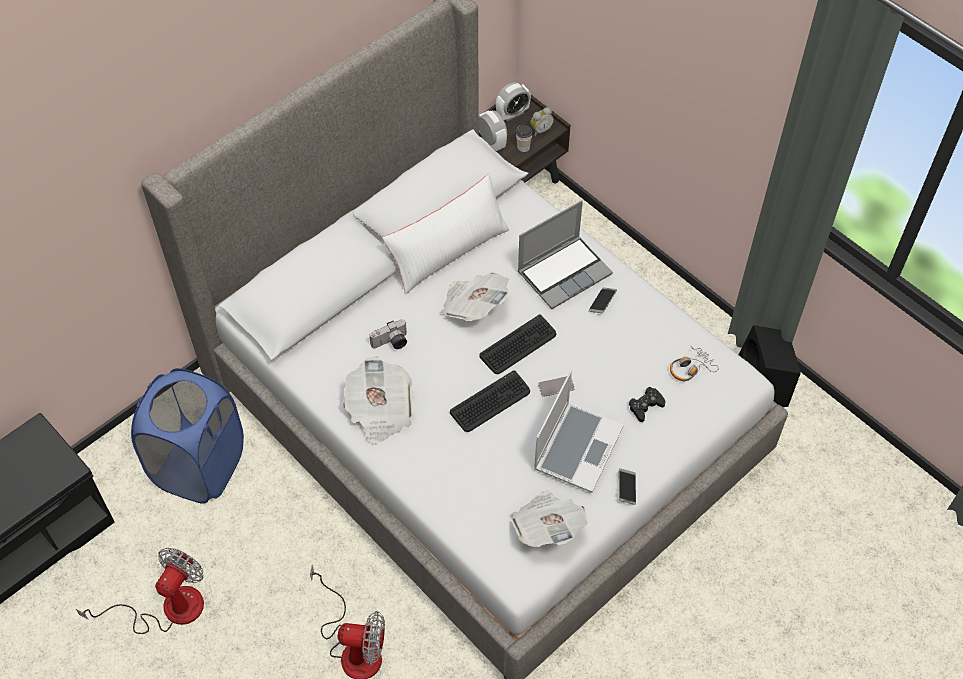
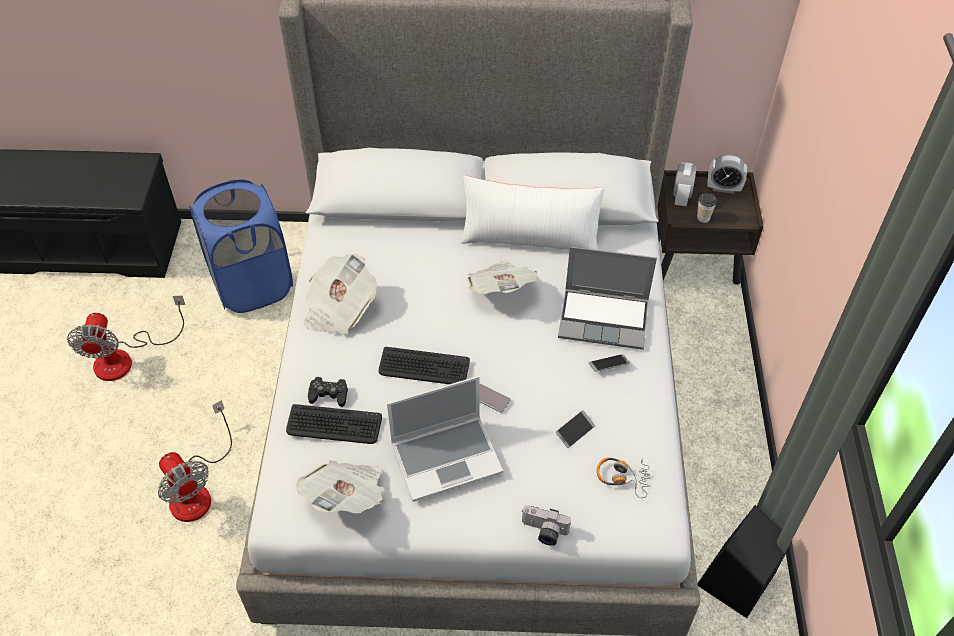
camera: 45 degrees right, 5 degrees down
(168, 608) = (126, 358): fan -> fan turned 105 degrees clockwise
(391, 343) = (407, 269): camera -> camera (543, 532)
(518, 345) = (498, 344): keyboard -> keyboard (334, 425)
(540, 130) = (733, 214): alarm clock -> none
(626, 488) = (448, 525): phone -> phone (575, 431)
(645, 406) = (545, 475): black game controller -> black game controller (329, 394)

